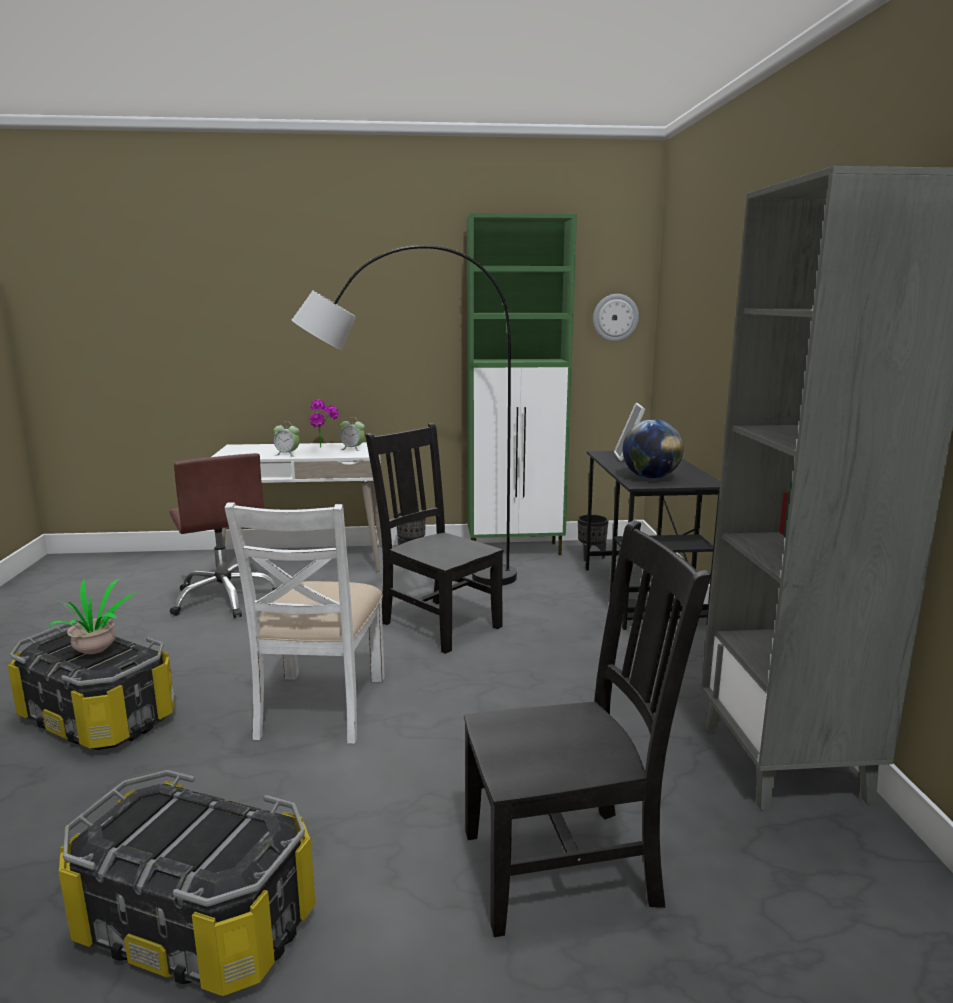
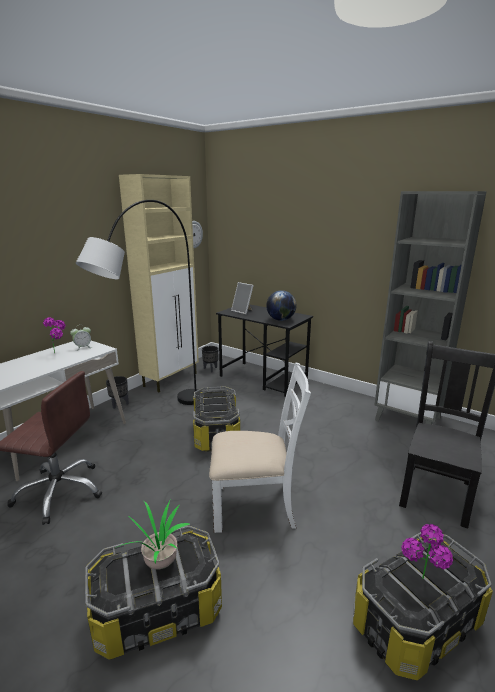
camera: 50 degrees left, 5 degrees up
(165, 831) = (421, 585): none -> potted plant
(287, 454) = (49, 366): alarm clock -> none
(320, 706) = (255, 506): white chair -> white chair turned 45 degrees counterclockwise
(438, 623) = (215, 434): black chair -> storage box
(516, 550) = (171, 379): green cabinet -> beige cabinet

